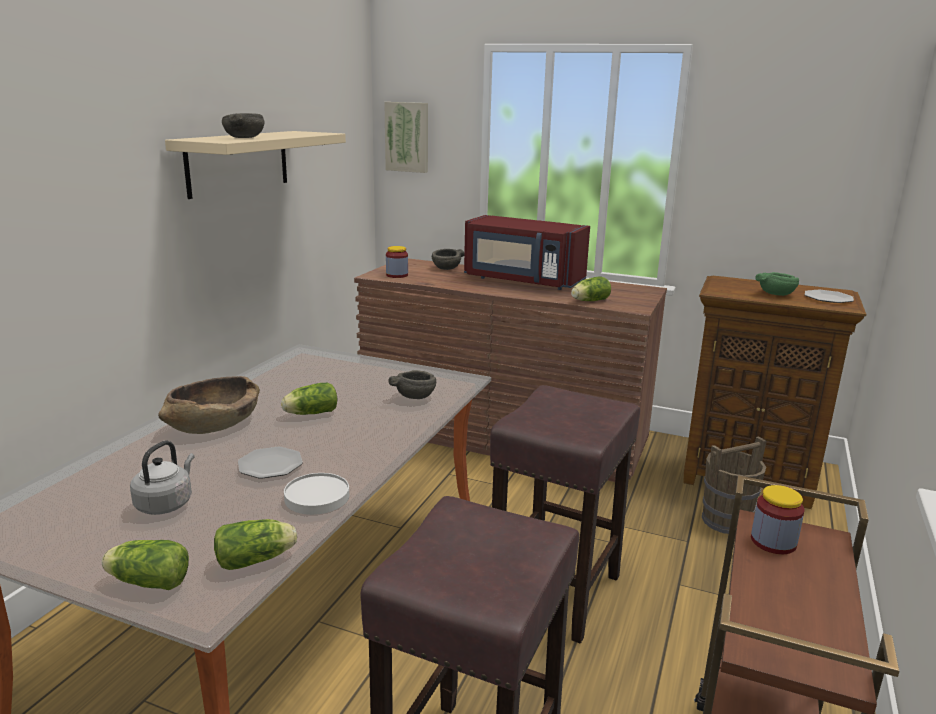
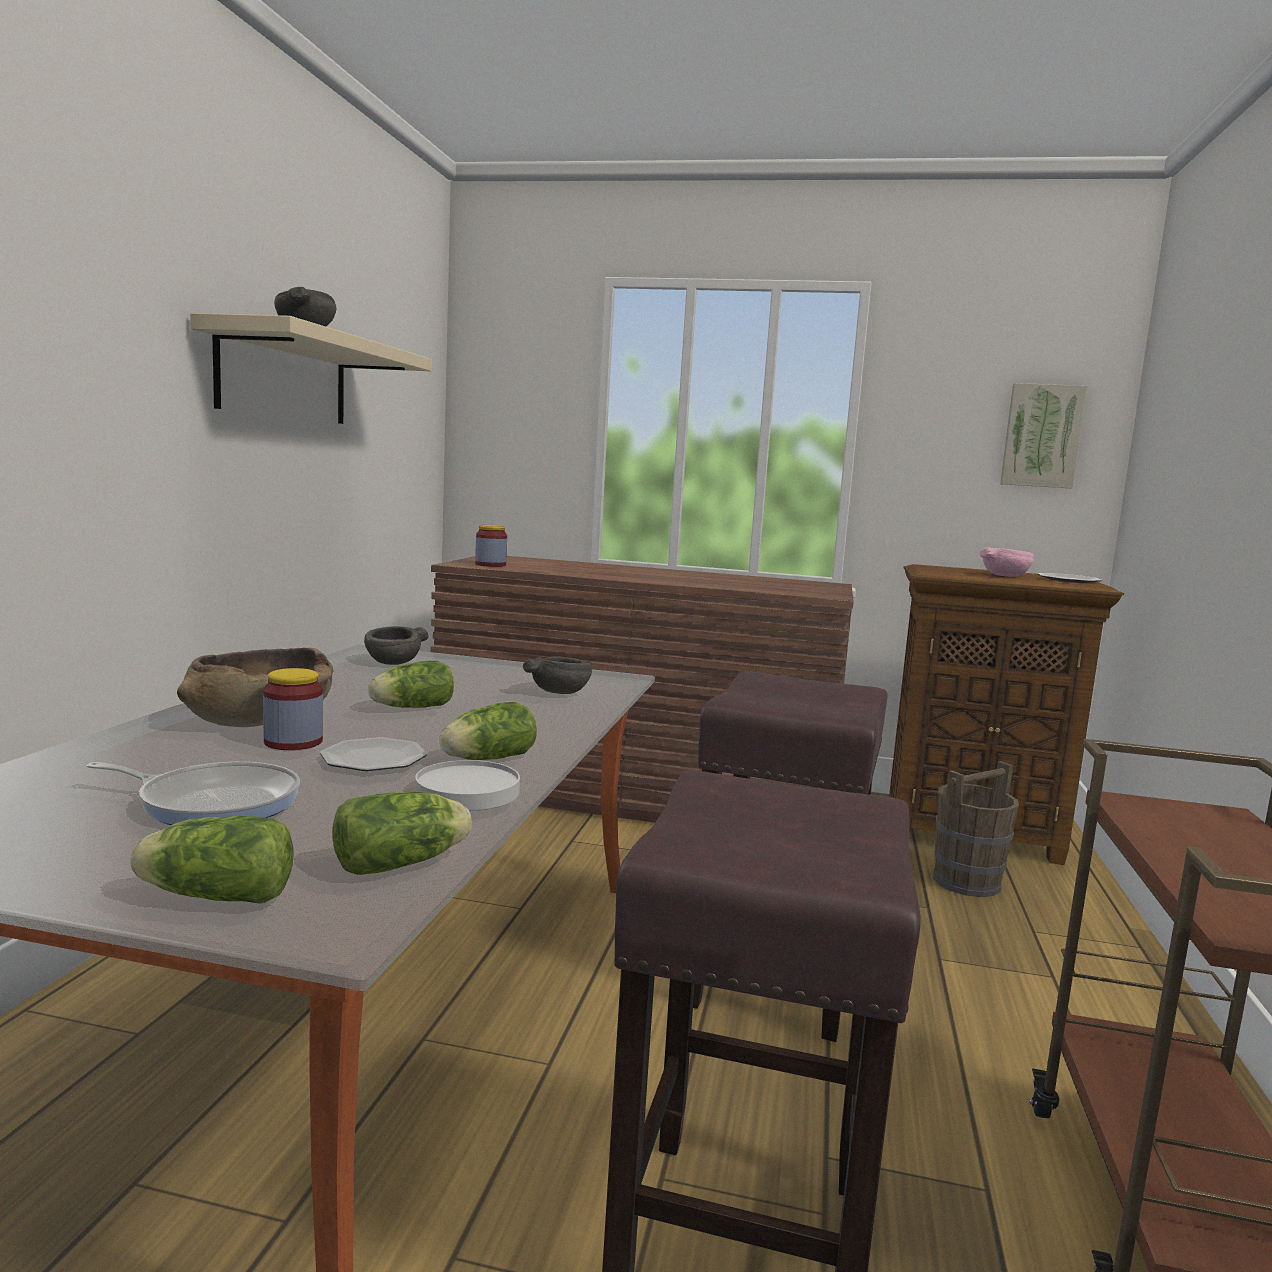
camera: 10 degrees left, 10 degrees down
(166, 503) = (213, 802): grey kettle -> frying pan
(407, 137) = (495, 396): picture -> picture (1041, 436)
(446, 268) = (554, 562): grey bowl -> grey bowl (393, 663)
(522, 281) = (664, 574): red microwave -> none
(588, 301) = (765, 589): lettuce -> lettuce (485, 759)
(773, 542) = (1162, 819): jar -> jar (293, 742)
(775, 294) = (1004, 576): green bowl -> pink bowl

